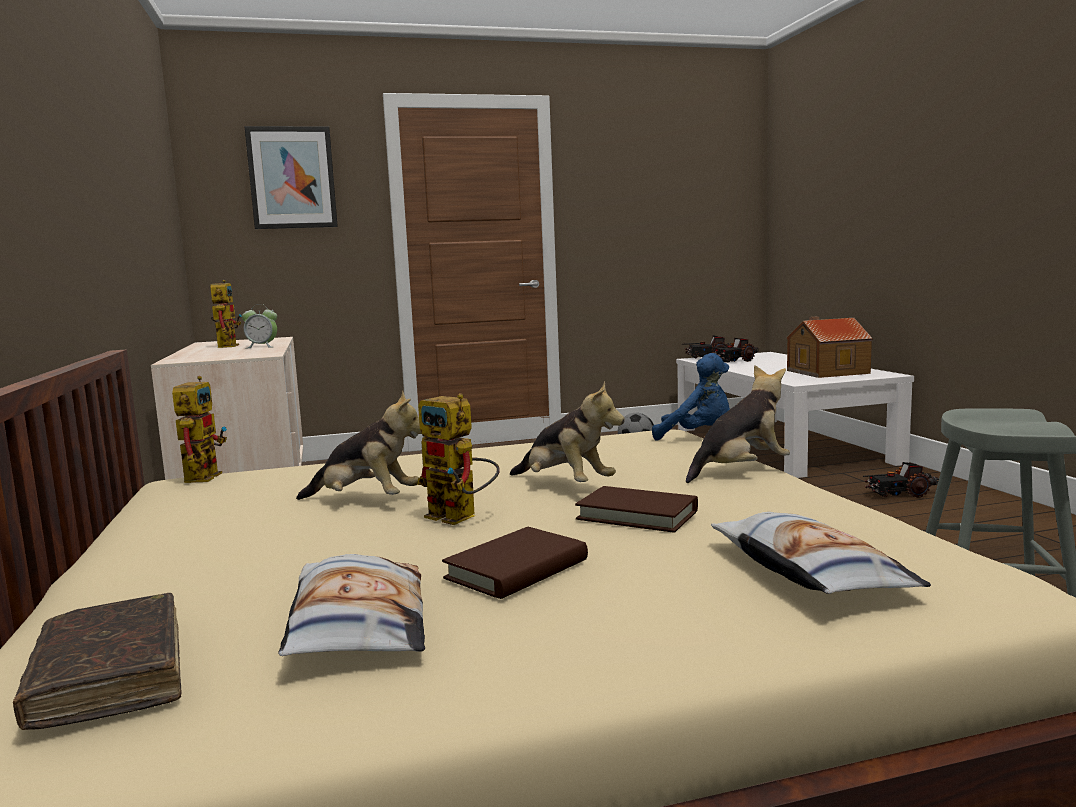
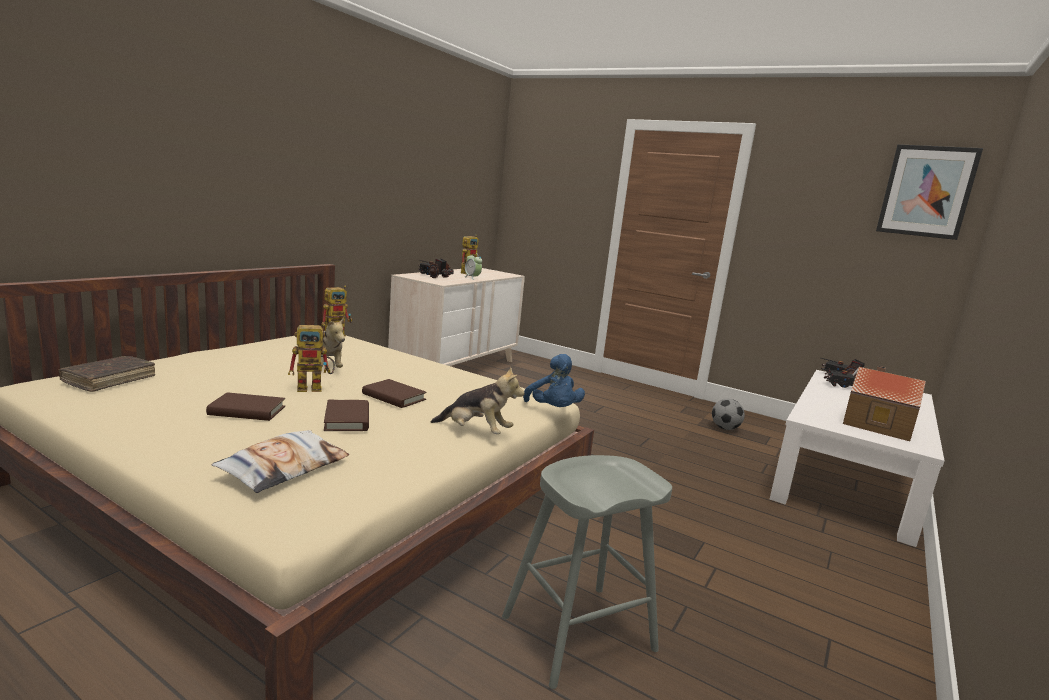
camera: 45 degrees right, 5 degrees up
(292, 178) = (561, 174): picture -> picture (926, 191)
(357, 622) = (173, 399): pillow -> none
(461, 517) = (315, 388): toy robot -> toy robot turned 105 degrees counterclockwise
(565, 485) = (394, 397): plush toy -> brown book
(899, 494) = (817, 554): toy truck -> toy truck (435, 276)

